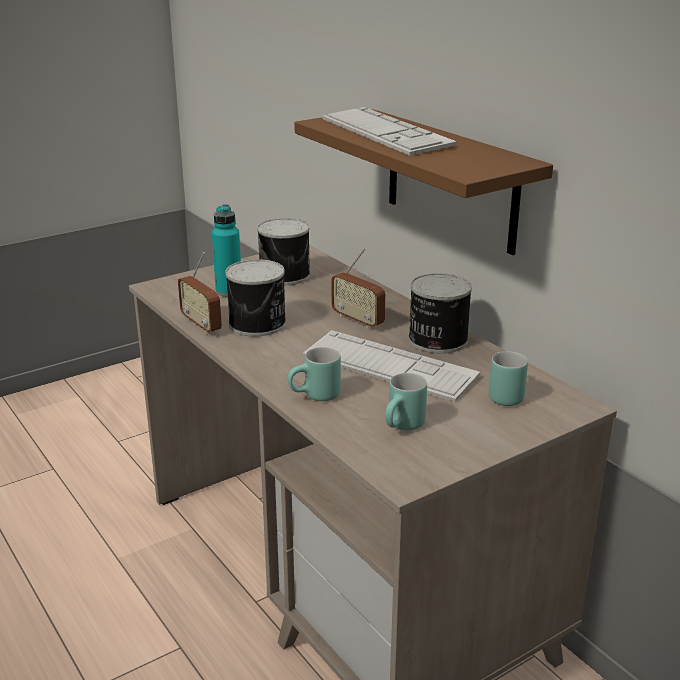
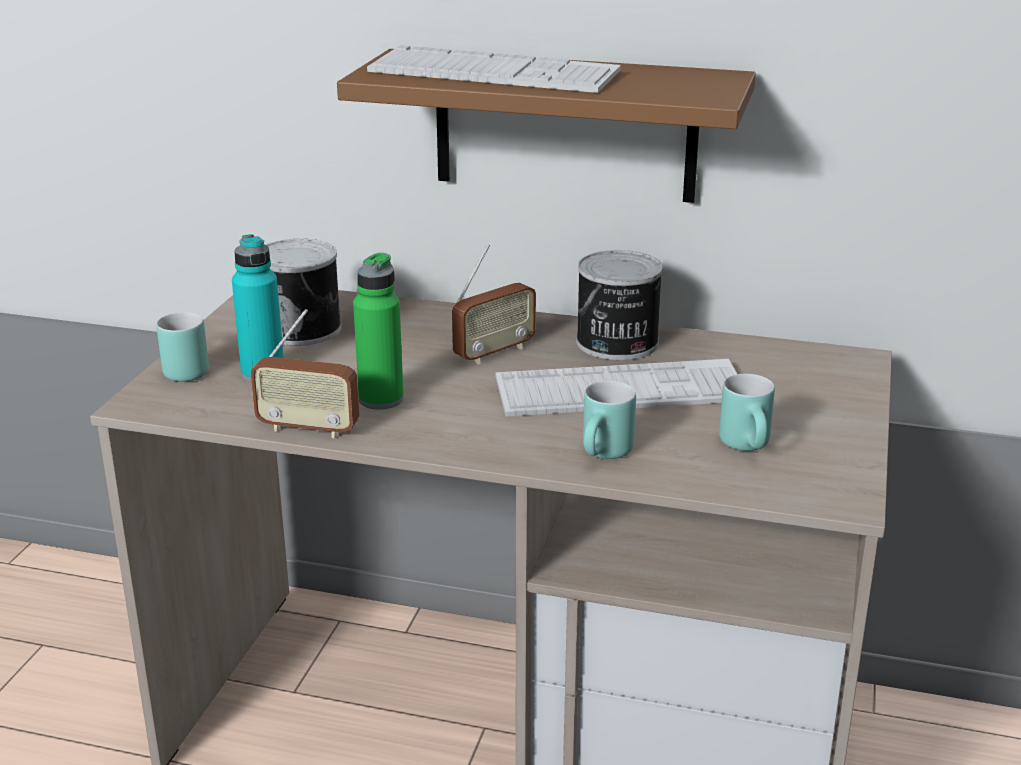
camera: 40 degrees left, 0 degrees up
(259, 324) = (381, 399): can -> green bottle
(358, 321) = (494, 353): radio -> radio turned 45 degrees counterclockwise
(504, 394) = (778, 374): turquoise mug -> turquoise mug (180, 370)

